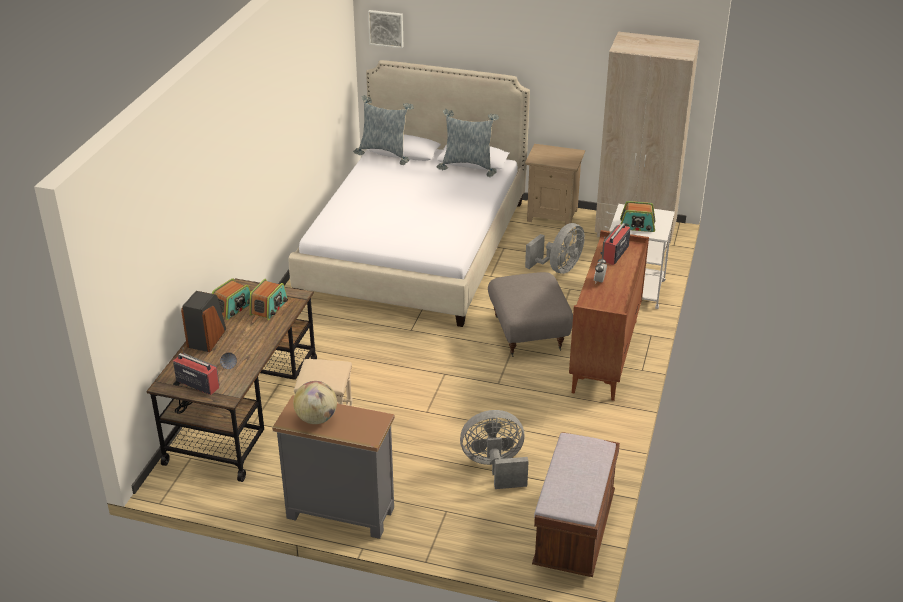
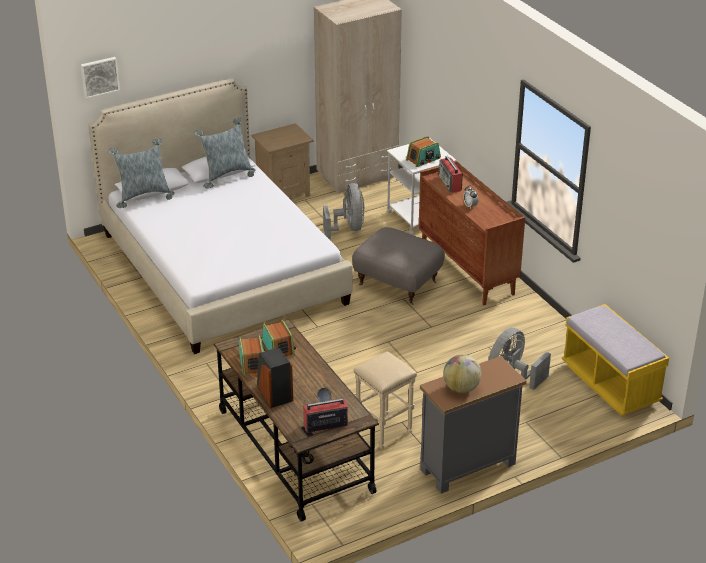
camera: 45 degrees left, 0 degrees up
(574, 531) = (610, 384): brown bench -> yellow bench

